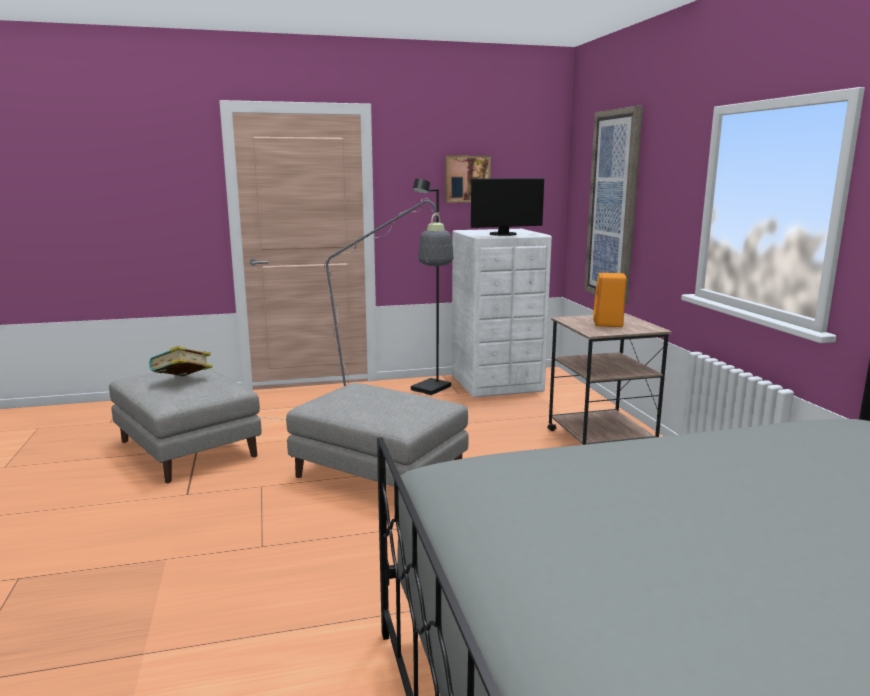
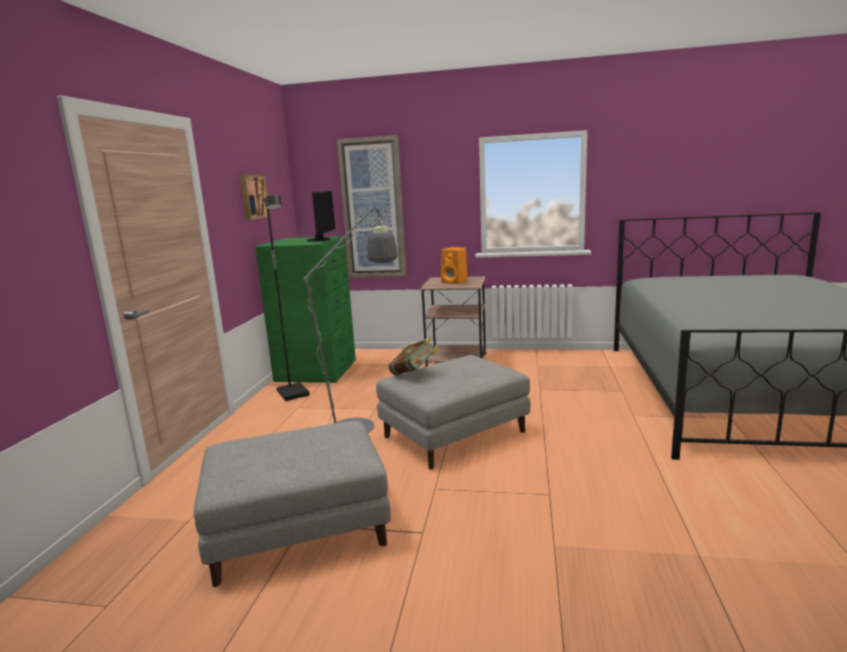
camera: 65 degrees left, 0 degrees up
(182, 382) = (292, 449): book -> book (414, 374)
(497, 383) = (317, 370): white dresser -> green dresser

